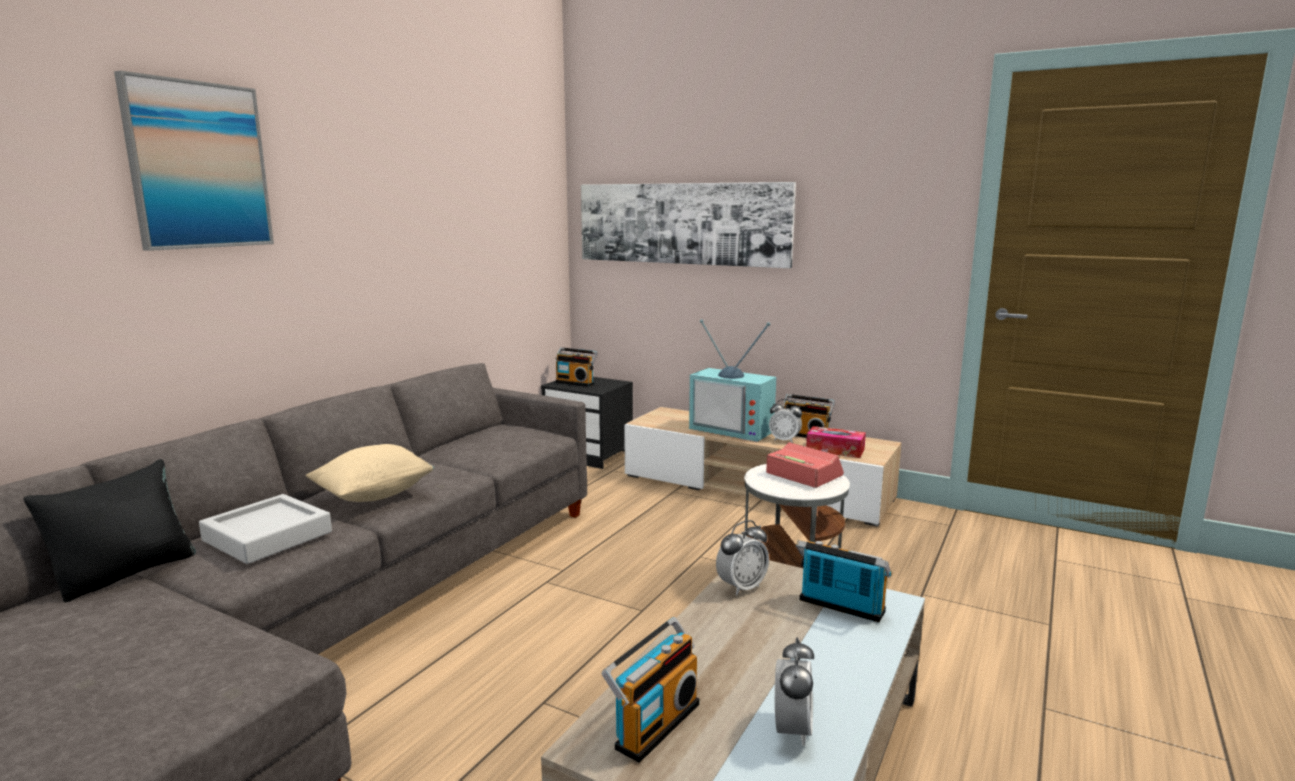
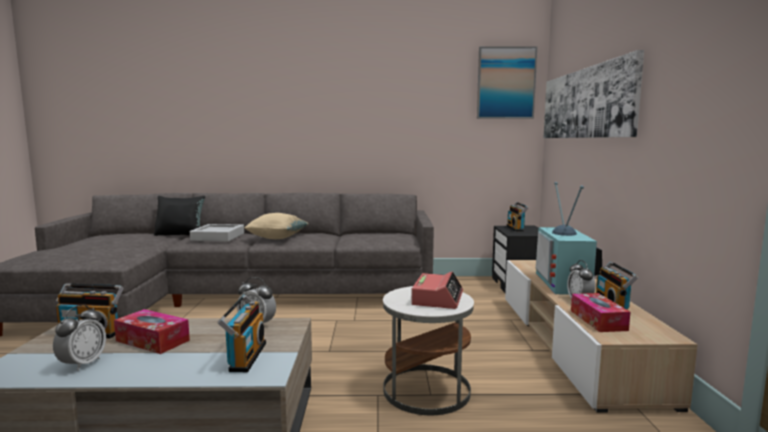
camera: 60 degrees right, 5 degrees down
(198, 166) = (268, 80): picture -> picture (506, 83)
(738, 667) = (152, 340): none -> tissue box
(792, 730) = (82, 364): alarm clock -> alarm clock turned 60 degrees counterclockwise

